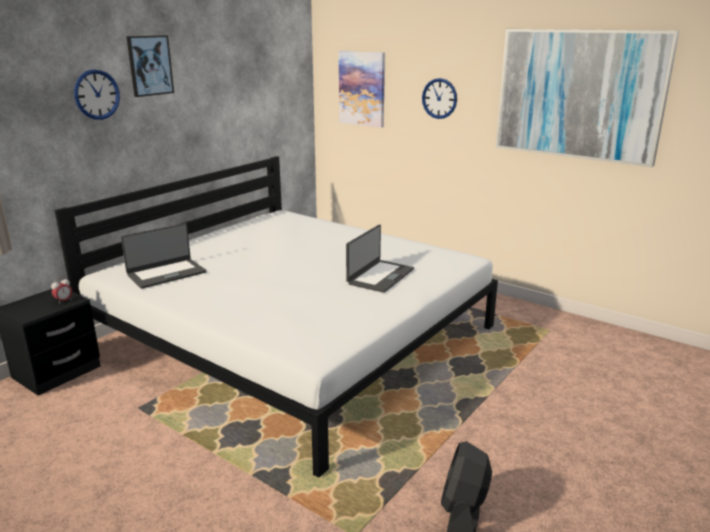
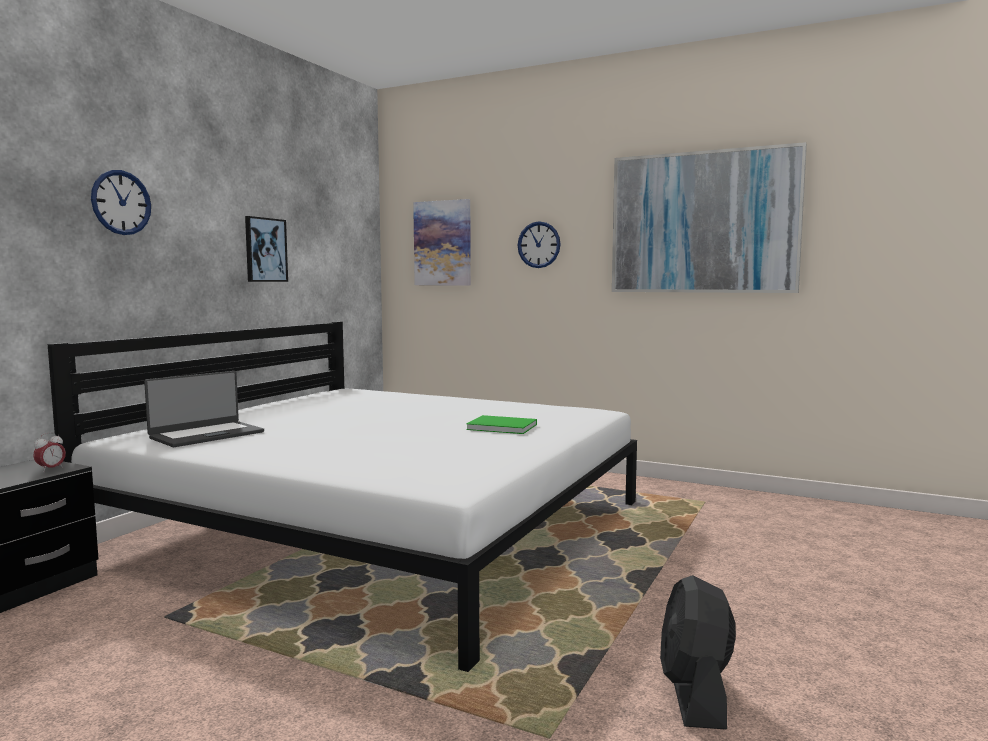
camera: 10 degrees left, 15 degrees down
(149, 65) = (191, 181): picture -> picture (265, 250)
(380, 276) = (500, 426): laptop -> green book

